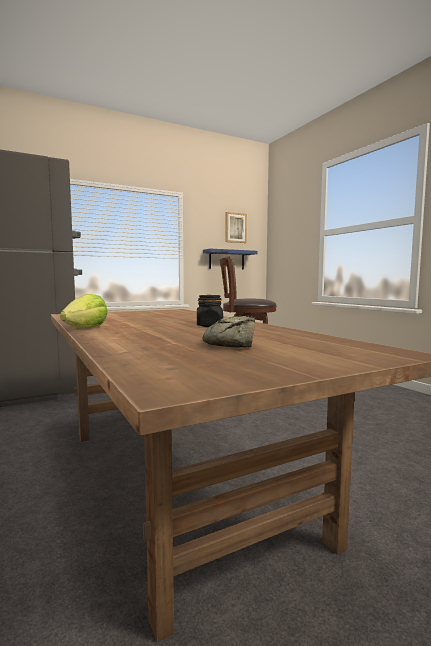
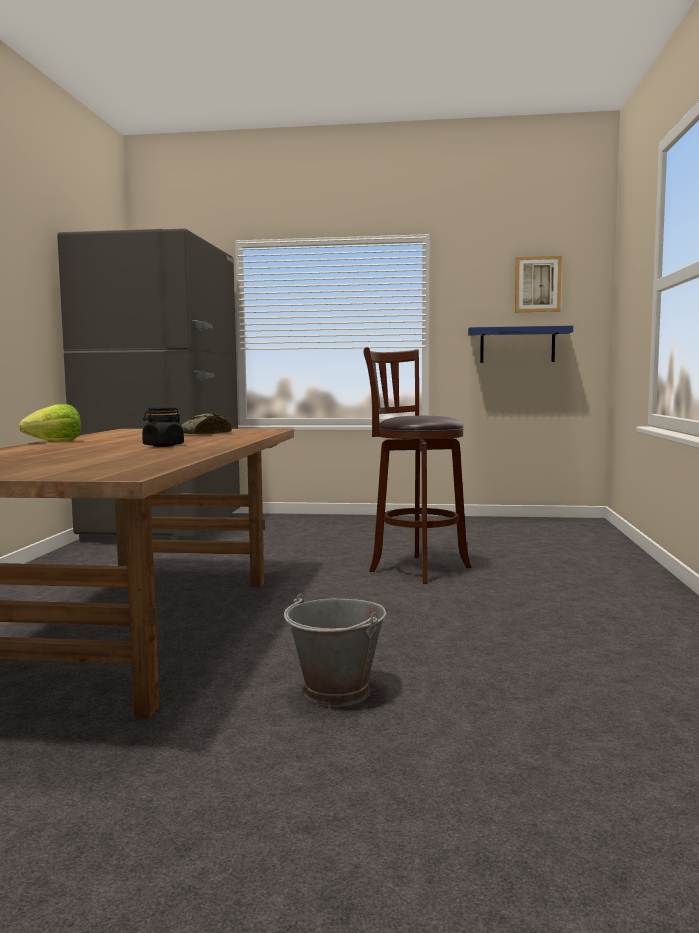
camera: 35 degrees right, 0 degrees up
(232, 344) = (61, 459): bread -> bread (203, 434)
(386, 481) = (337, 692): none -> grey bucket

